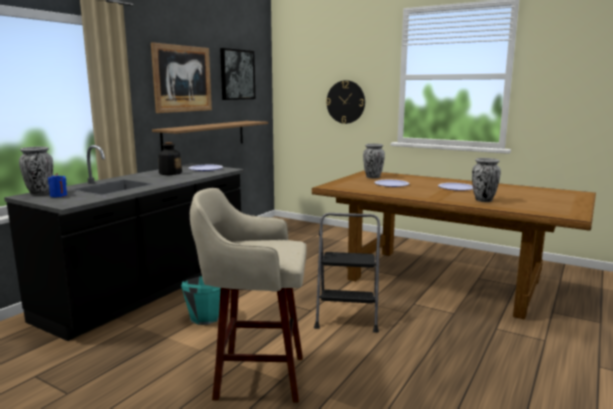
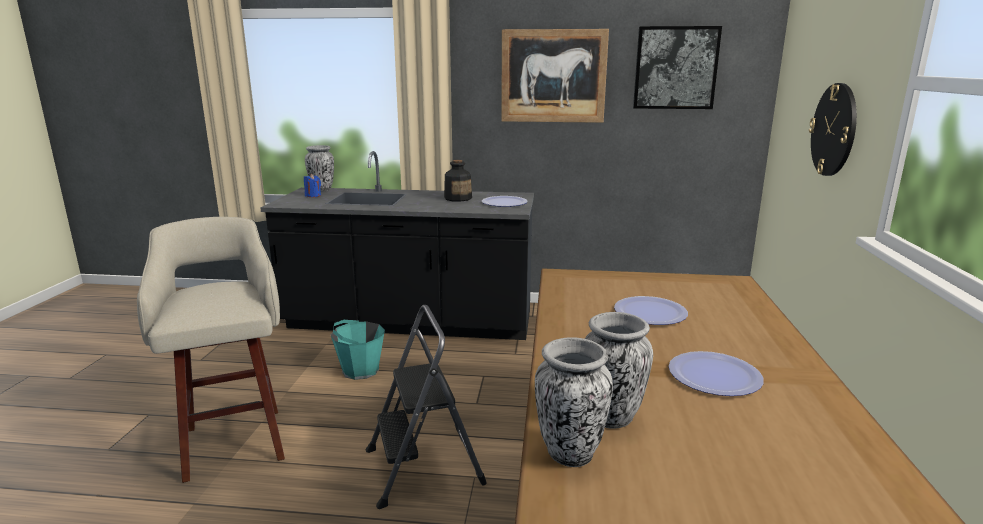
camera: 65 degrees right, 5 degrees up
(205, 136) = (588, 160): shelf -> none
(373, 177) = (692, 291): vase -> vase (570, 453)

